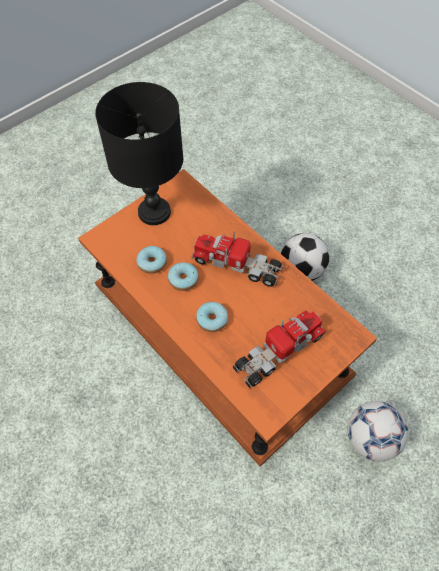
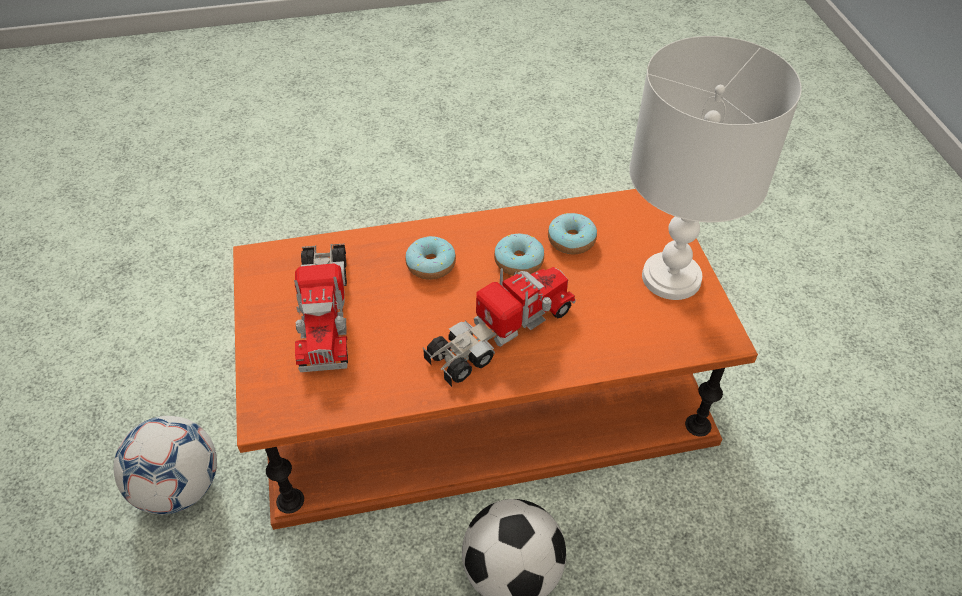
camera: 120 degrees right, 10 degrees down
(153, 212) = (671, 276): black table lamp -> white table lamp

